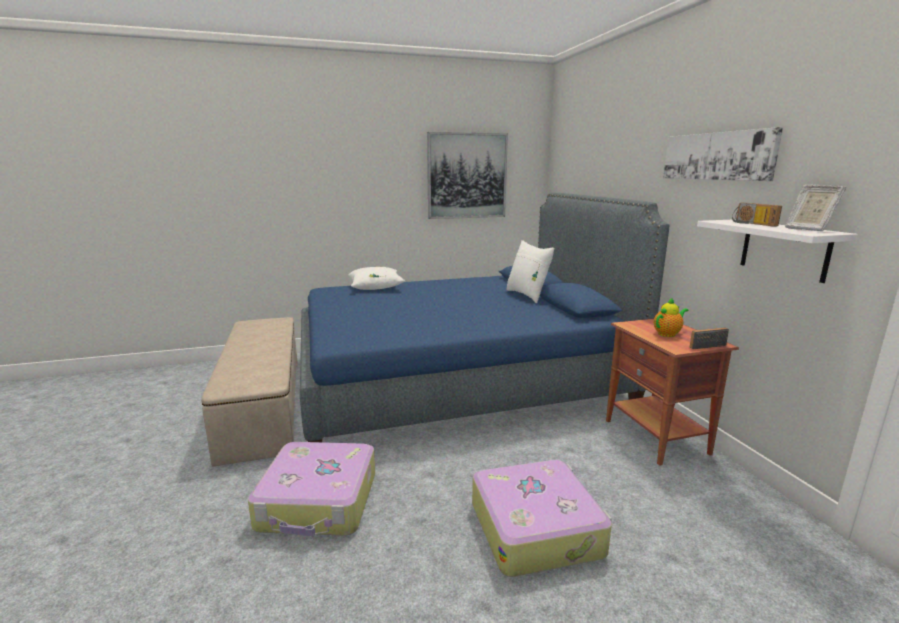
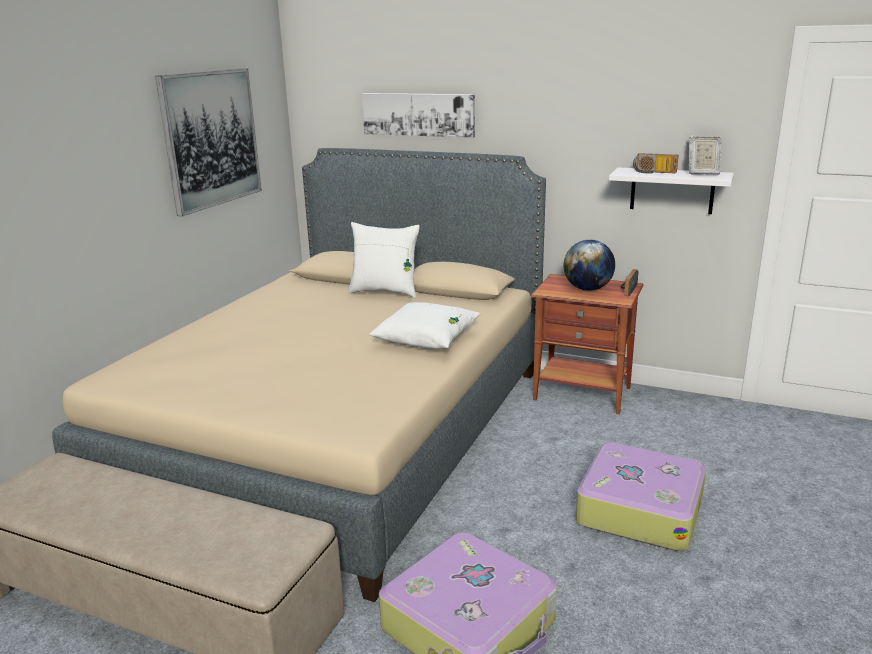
camera: 50 degrees left, 5 degrees up
(375, 287) = (180, 348): white pillow -> white pillow (426, 339)
(457, 379) = (342, 432): blue bed -> beige bed
(668, 334) = (587, 289): teapot -> globe
(717, 156) = (587, 107): picture -> picture (418, 114)

